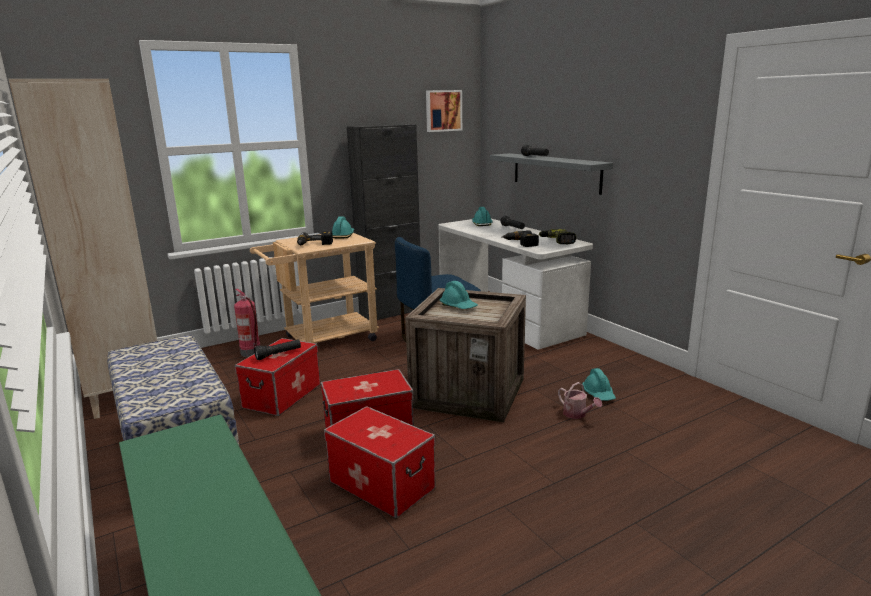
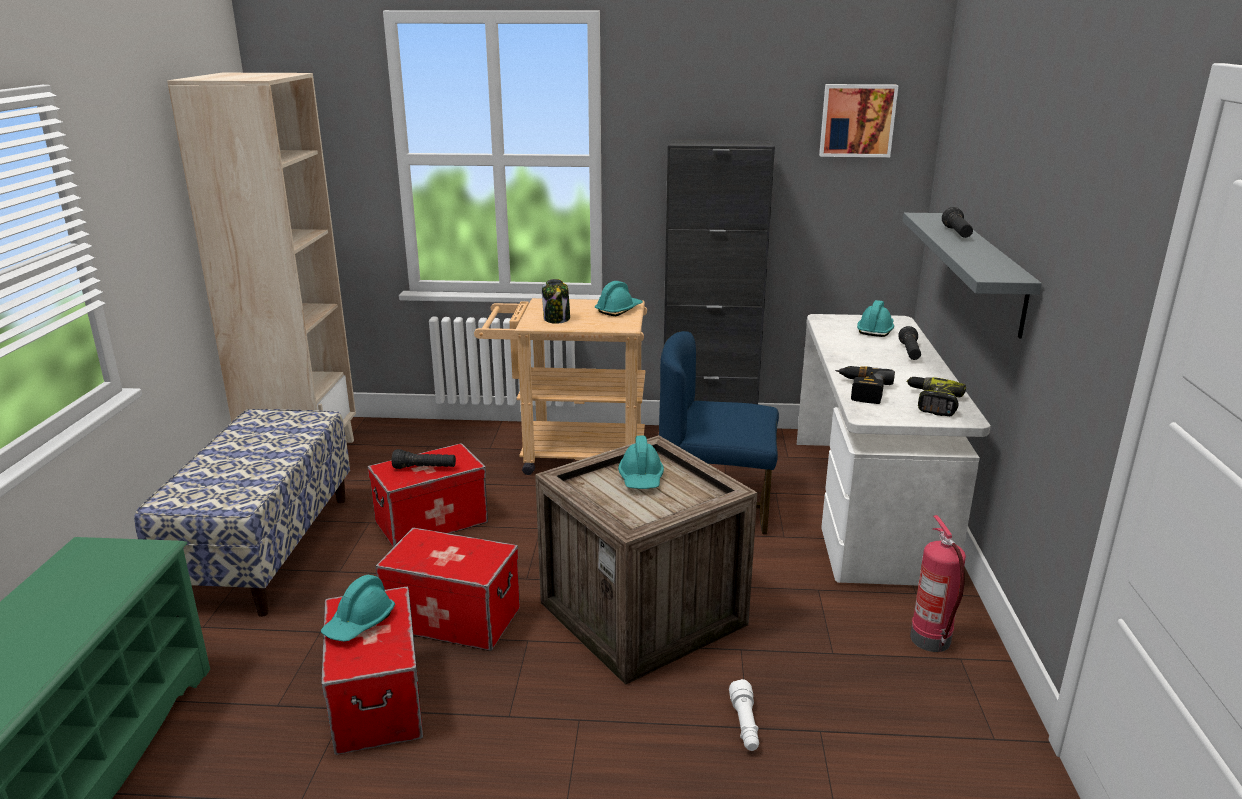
camera: 35 degrees right, 5 degrees up
(251, 353) = (473, 445): fire extinguisher -> fire extinguisher (932, 640)
(314, 245) = (557, 319): power drill -> jar
(577, 414) = (745, 725): watering can -> white flashlight
(599, 394) = (828, 706): turquoise hard hat -> turquoise hard hat (359, 623)

